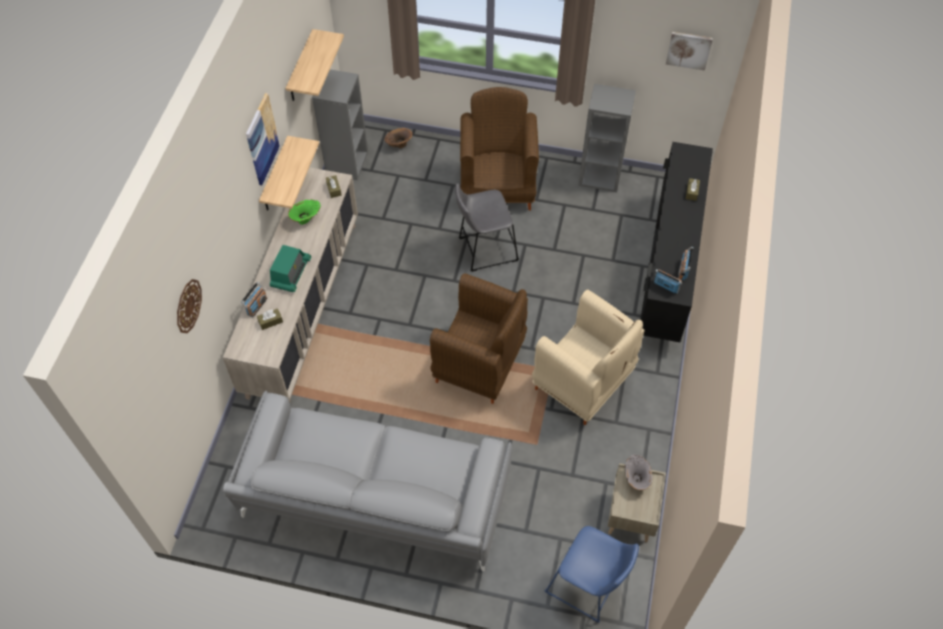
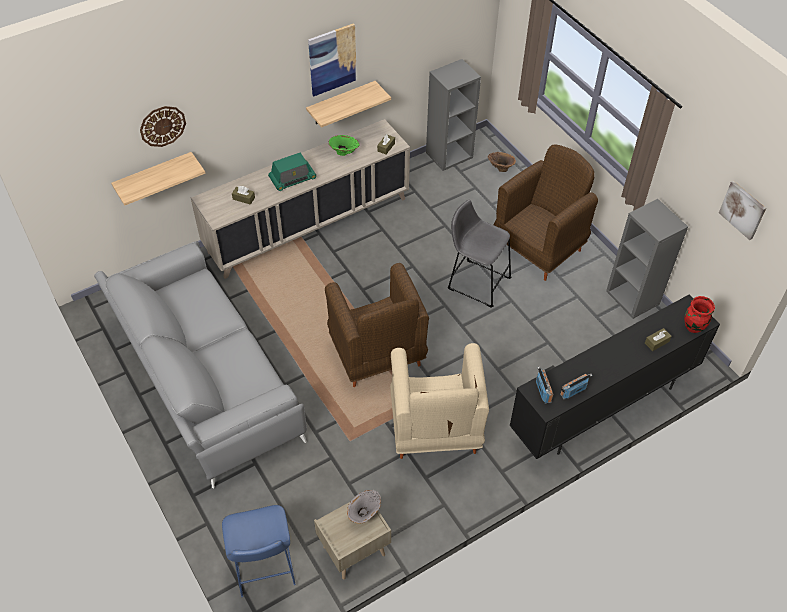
camera: 45 degrees right, 5 degrees down
(257, 306) = (247, 183): radio -> none
(301, 68) = (422, 36): shelf -> shelf (154, 176)
(700, 163) = (693, 327): none -> red vase

